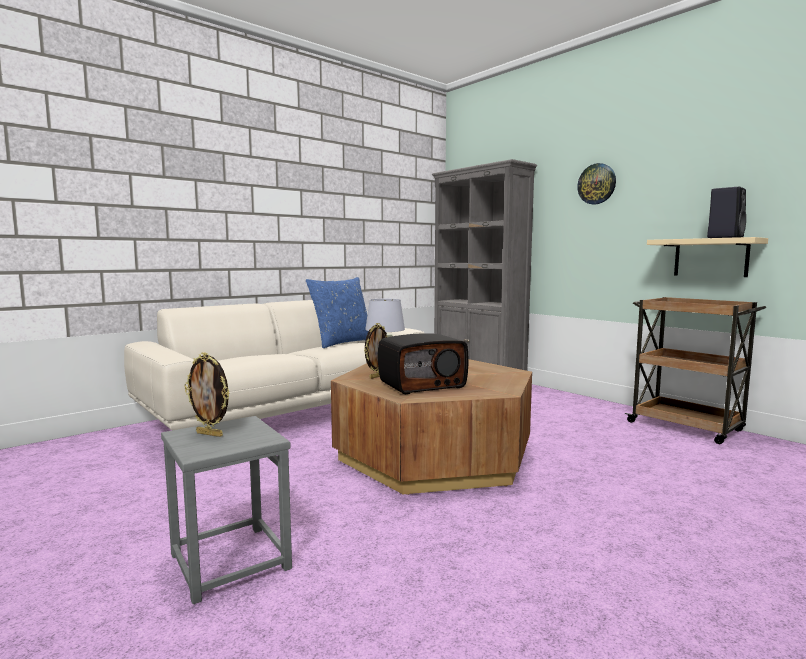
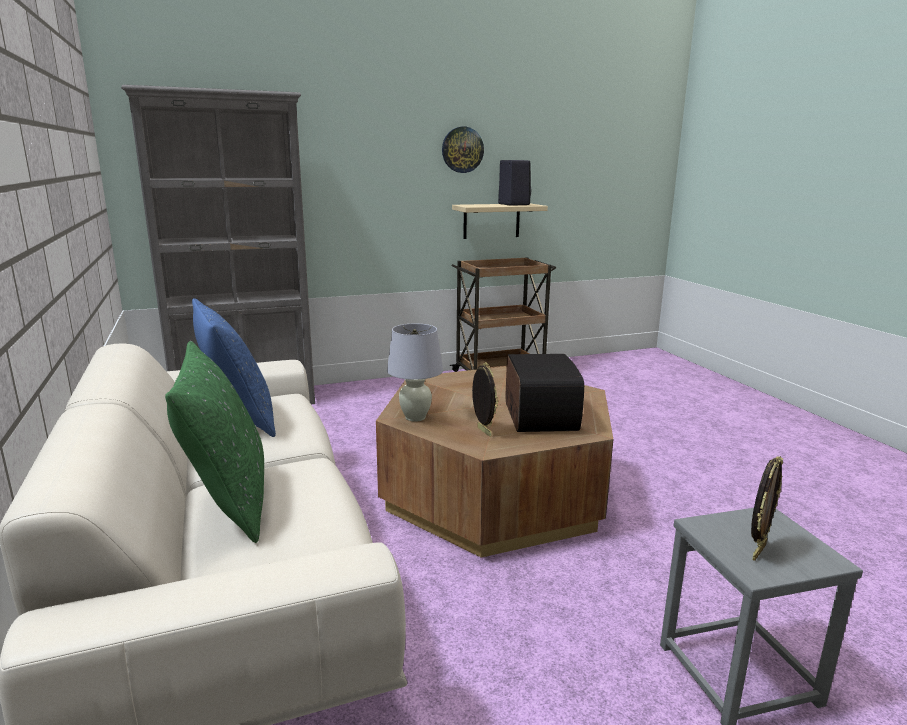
camera: 70 degrees left, 10 degrees up
(251, 354) = (228, 503): none -> green pillow
(596, 184) = (377, 137): wall clock -> wall clock (462, 150)

